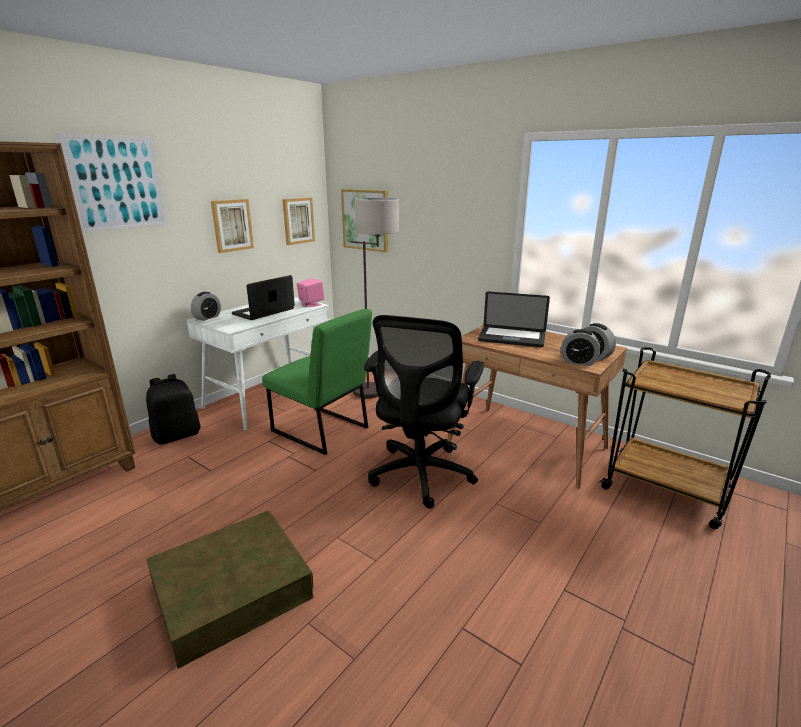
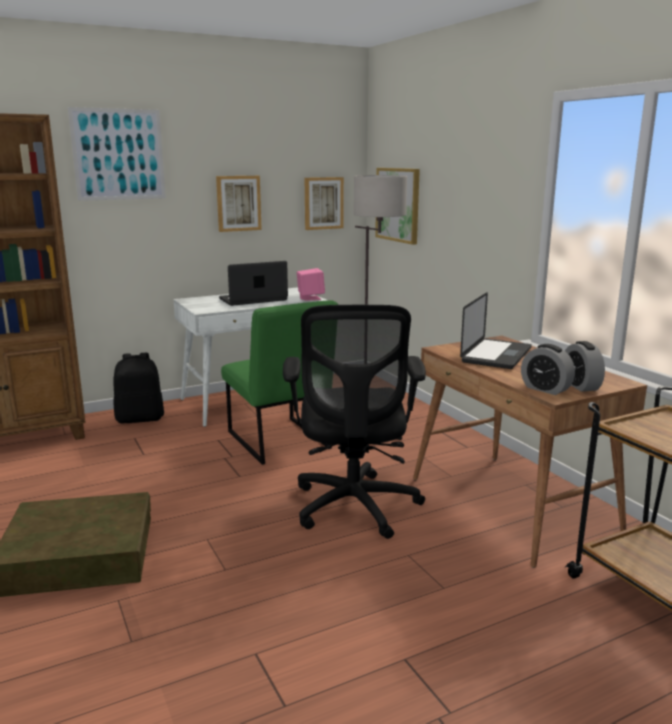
camera: 25 degrees right, 5 degrees down
(207, 317) = (193, 299): alarm clock -> none
(421, 469) = (352, 501): black office chair -> black office chair turned 45 degrees counterclockwise
(511, 338) = (496, 355): laptop -> laptop turned 105 degrees counterclockwise

